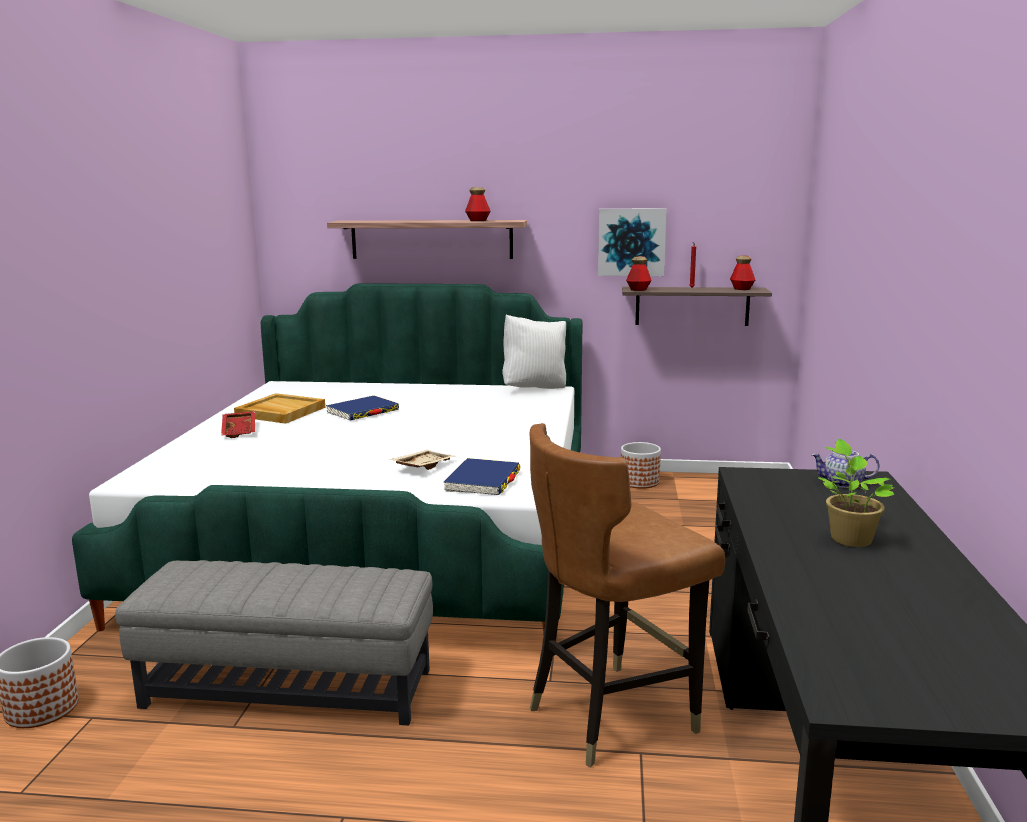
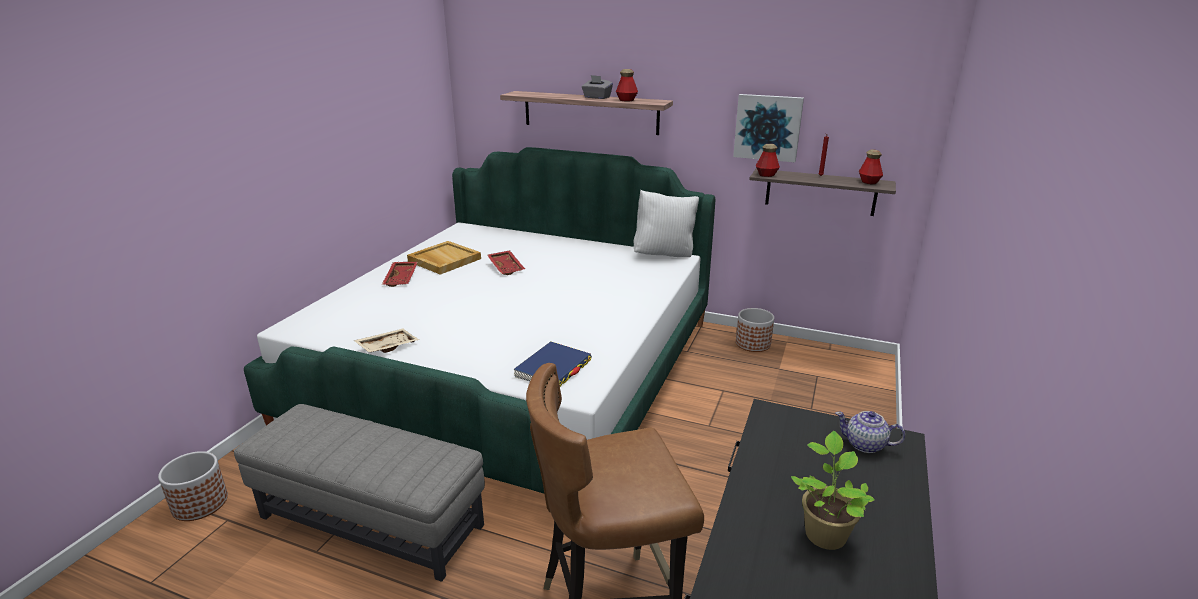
camera: 15 degrees right, 10 degrees up
(363, 411) = (507, 267): blue book -> red tray
(422, 466) = (515, 342): beige tray -> beige tray (387, 346)
(441, 220) = (597, 97): none -> grey tissue box

